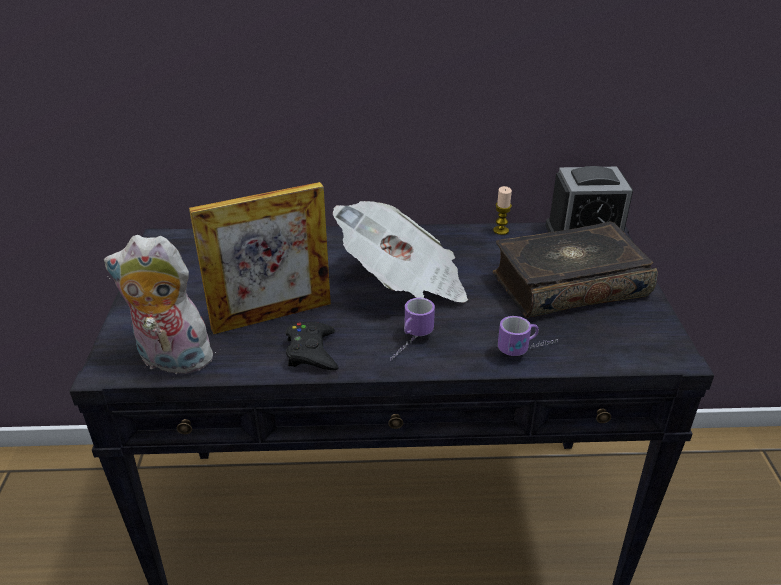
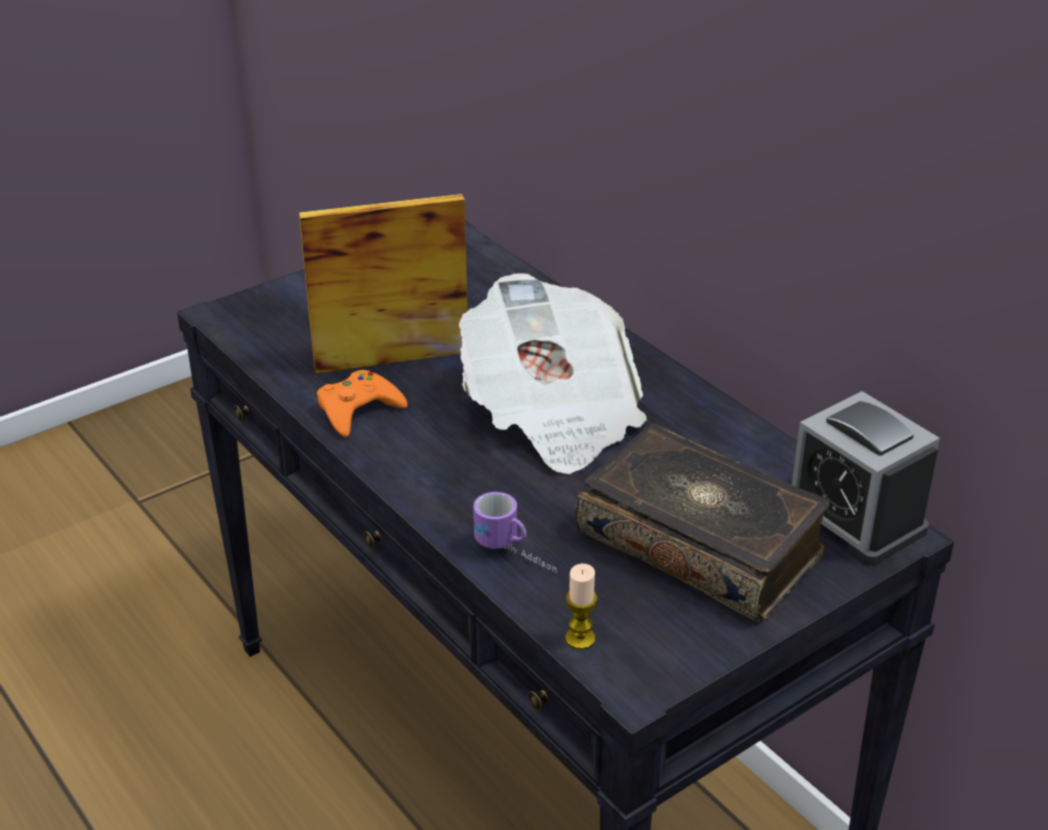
camera: 55 degrees right, 0 degrees up
(171, 361) = (264, 339): plush toy -> none
(272, 316) = (391, 359): picture frame -> picture frame turned 135 degrees clockwise
(312, 352) = (358, 410): black game controller -> orange game controller
(408, 344) = (437, 465): mug -> none
(501, 230) = (767, 442): candle -> candle (580, 639)

